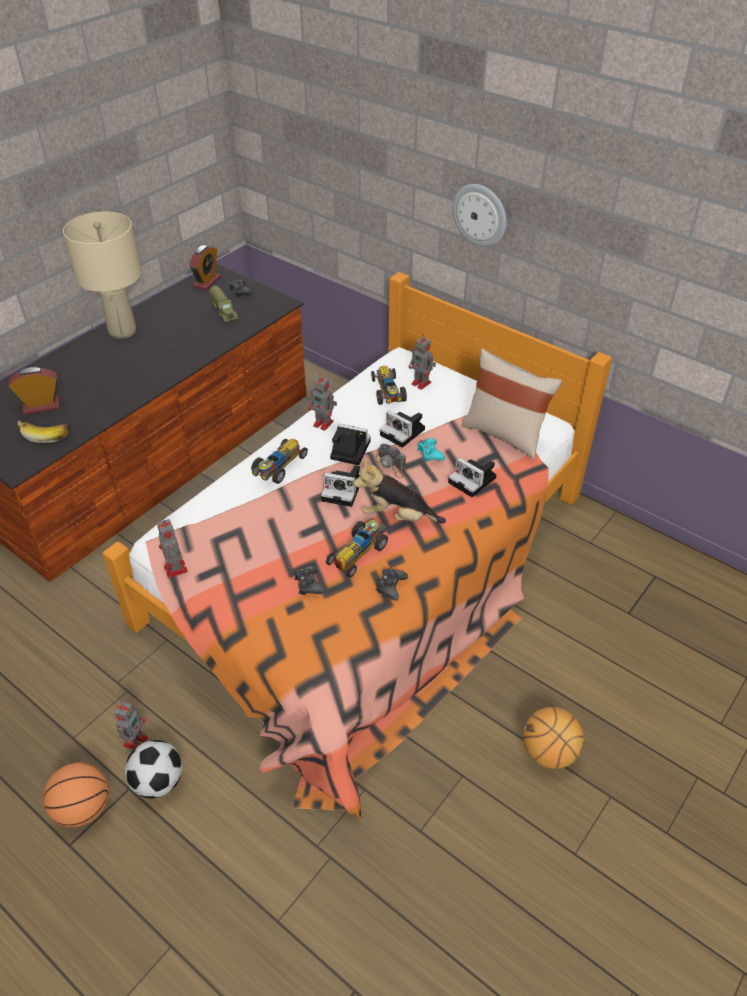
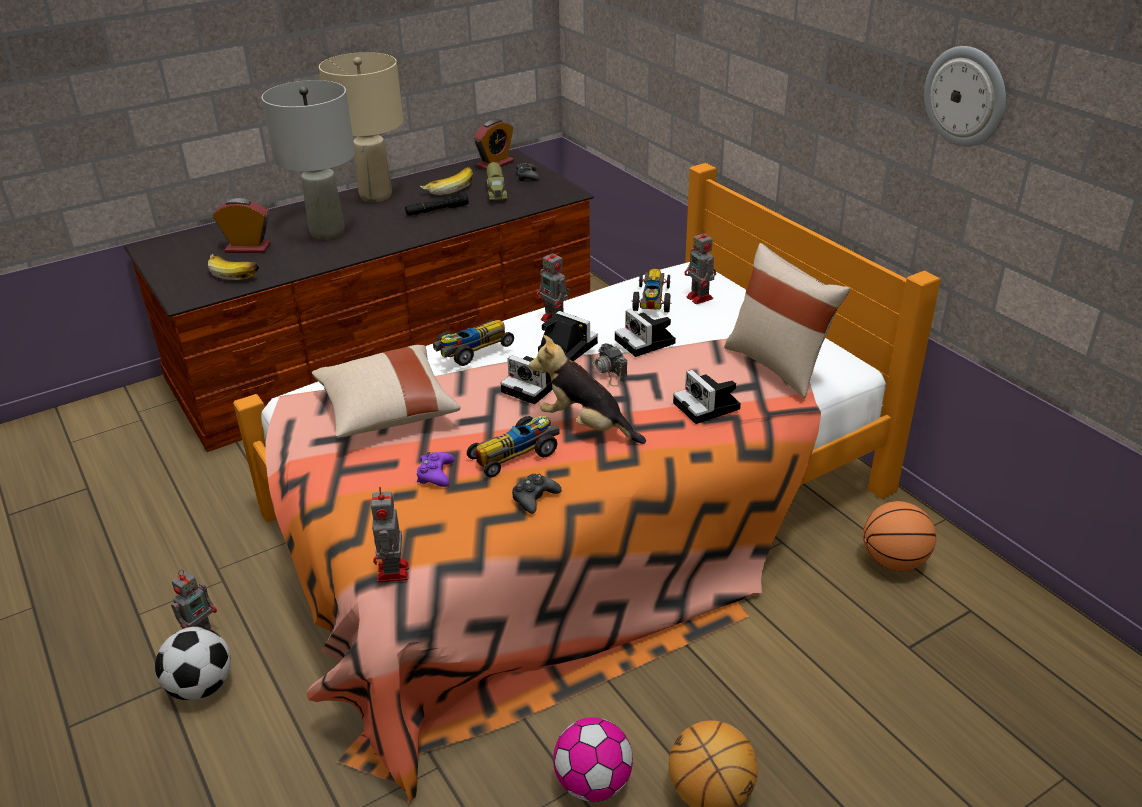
camera: 20 degrees right, 10 degrees down
(84, 808) = (105, 692): basketball -> basketball (893, 561)
(103, 377) = (327, 233): none -> grey table lamp
(176, 570) = (294, 429): toy robot -> toy robot (393, 573)
(181, 314) = (448, 188): none -> banana
(184, 338) = (437, 210): none -> black flashlight
(241, 536) = (387, 411): none -> beige pillow
(309, 584) = (435, 474): black game controller -> purple game controller
(430, 453) = (668, 369): turquoise game controller -> none
(473, 768) = (593, 783): none -> football
(480, 214) = (796, 82): wall clock -> wall clock (966, 96)

